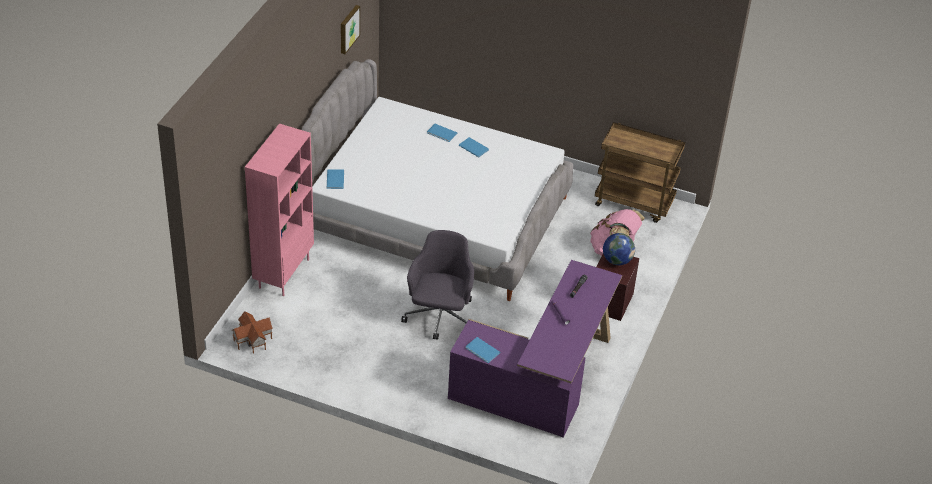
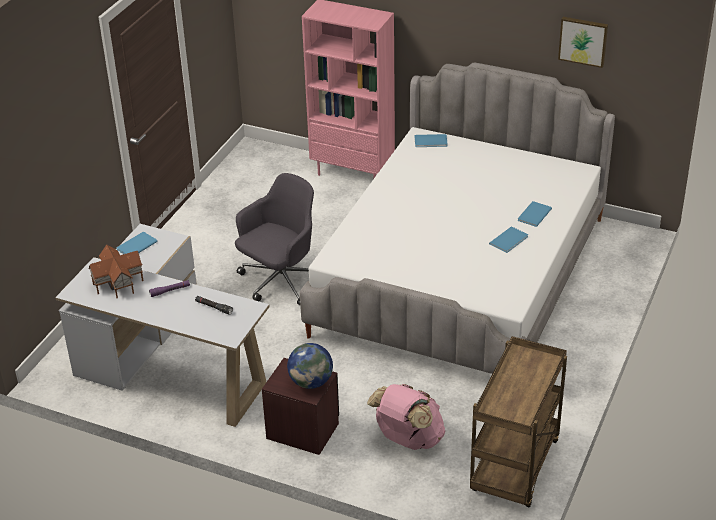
camera: 95 degrees right, 5 degrees down
(252, 340) = (254, 160): toy house -> toy house (117, 282)
(440, 317) = (281, 282): grey office chair -> grey office chair turned 60 degrees counterclockwise
(542, 381) = (167, 362): purple desk -> white desk

